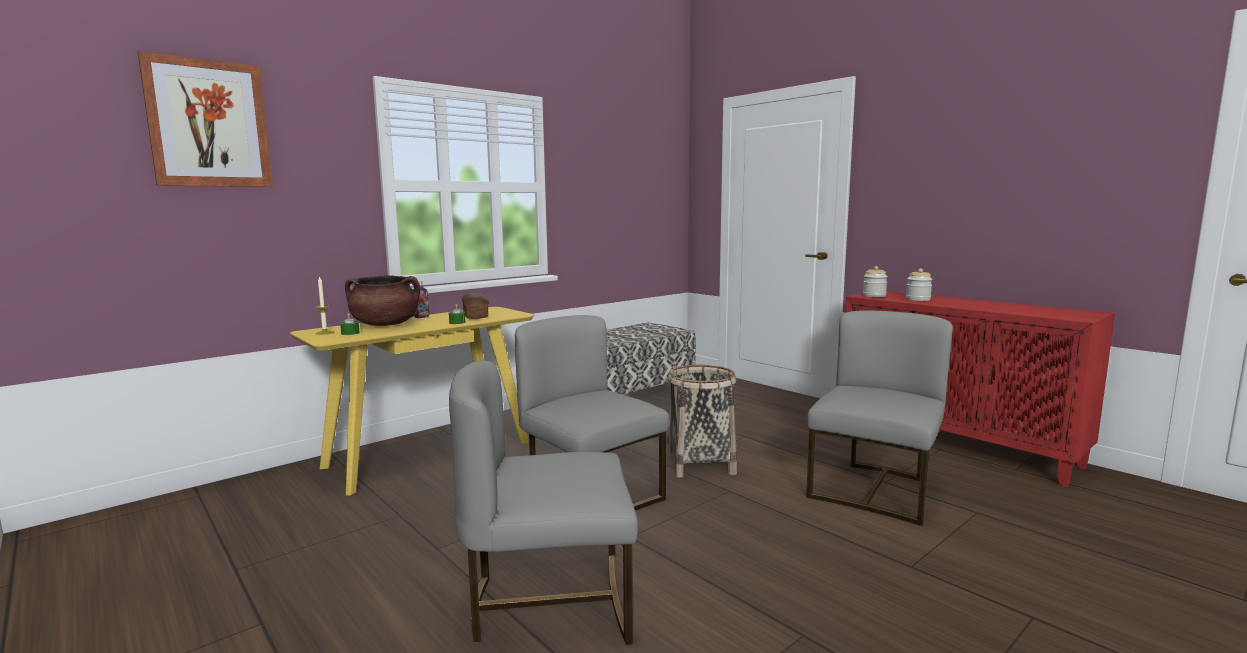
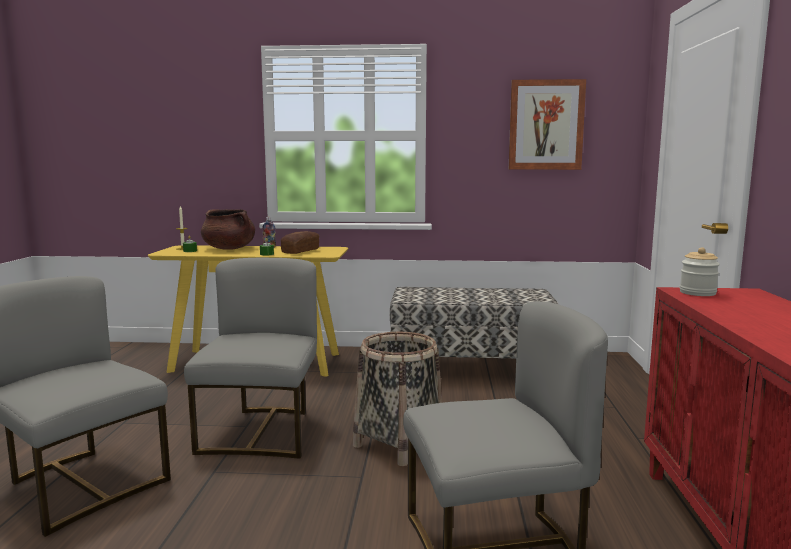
camera: 45 degrees right, 0 degrees up
(209, 124) = (147, 95): picture -> picture (546, 125)
(918, 299) = (737, 308): jar -> none

